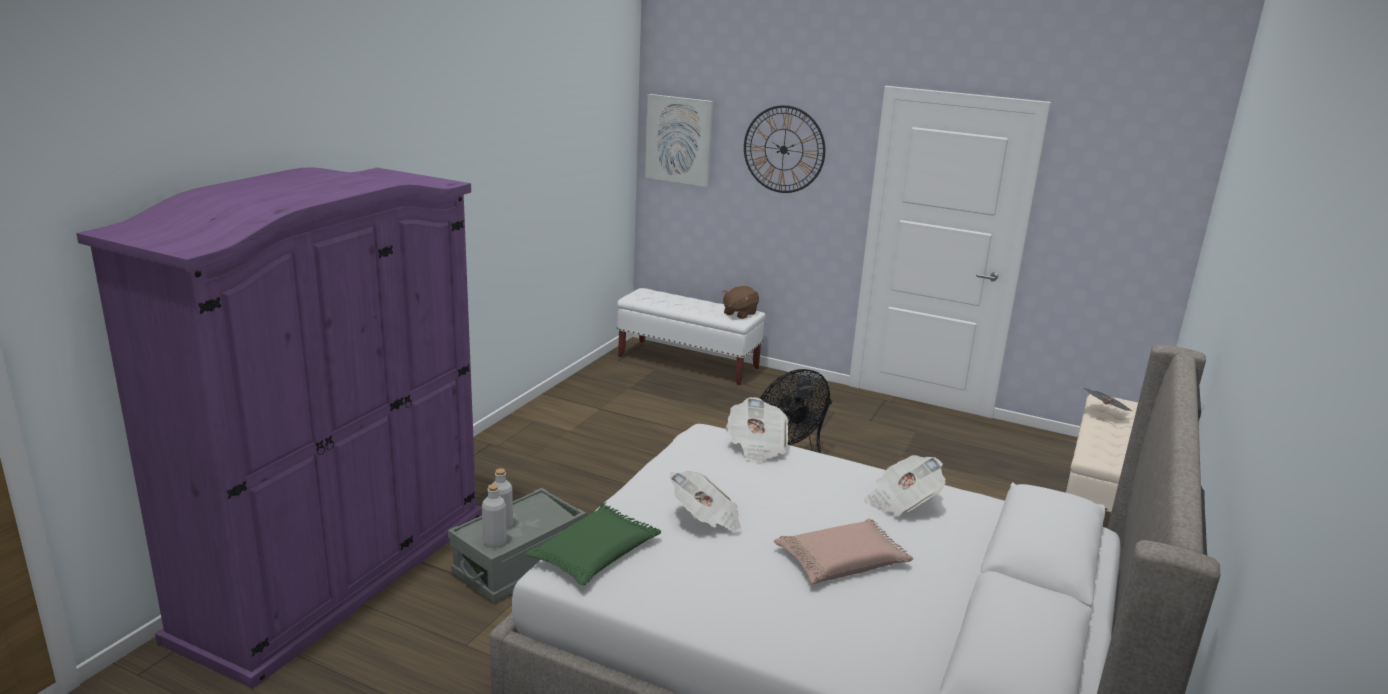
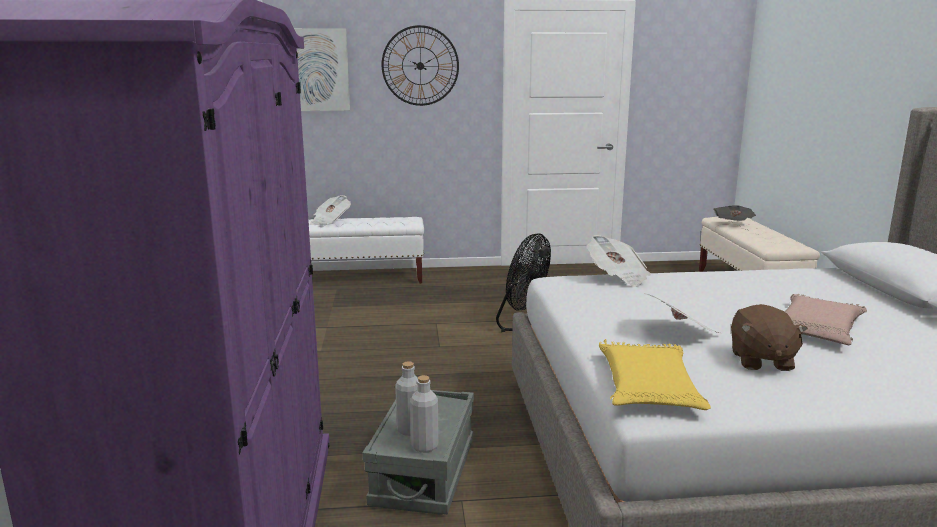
camera: 30 degrees left, 5 degrees down
(594, 551) = (648, 384): green pillow -> yellow pillow
(739, 313) = (405, 220): brown plush toy -> brown plush toy (761, 361)
(901, 502) = (773, 284): newspaper -> newspaper (330, 221)

